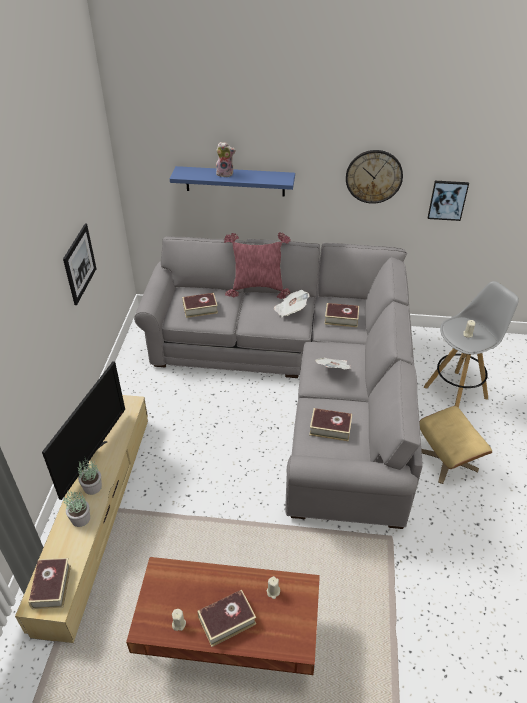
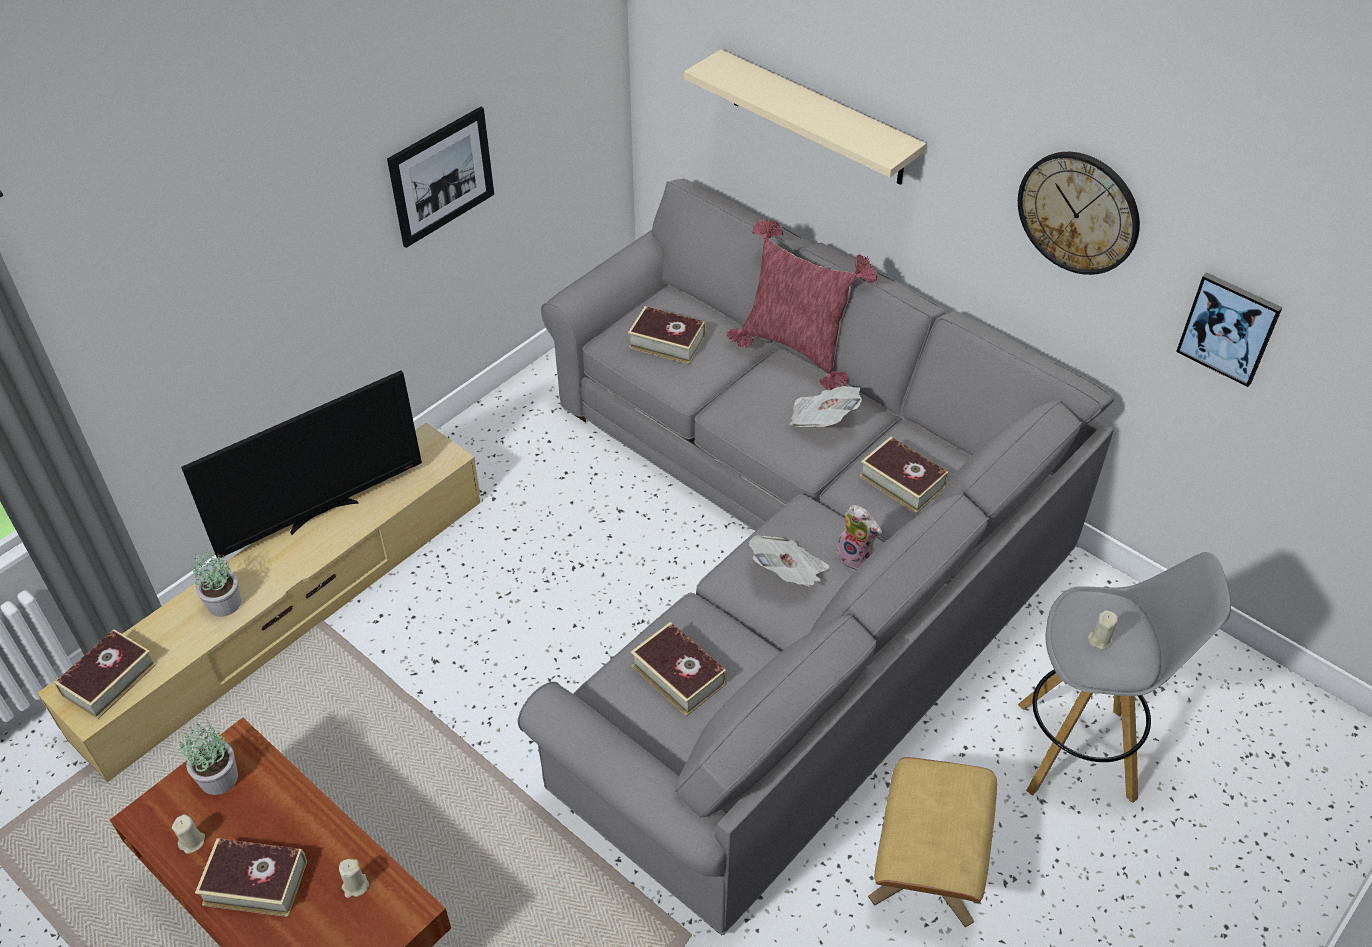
camera: 35 degrees right, 5 degrees up
(92, 487) = (278, 563): potted plant -> potted plant (218, 777)
(225, 173) = (791, 97): plush toy -> plush toy (856, 557)
(235, 181) = (817, 118): blue shelf -> beige shelf

